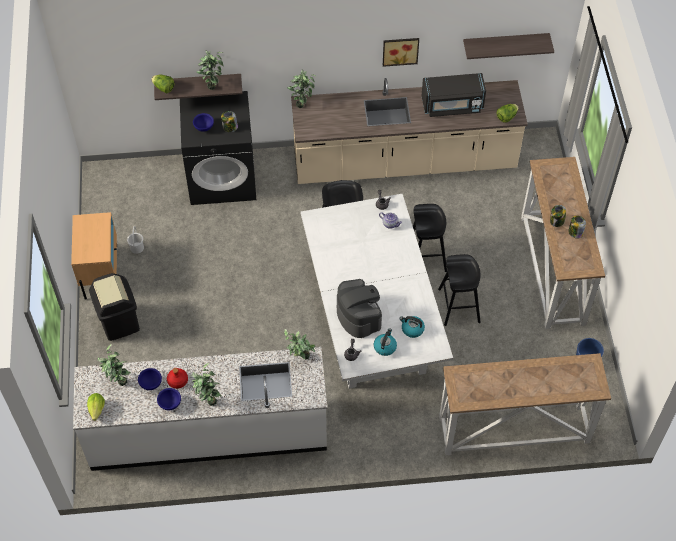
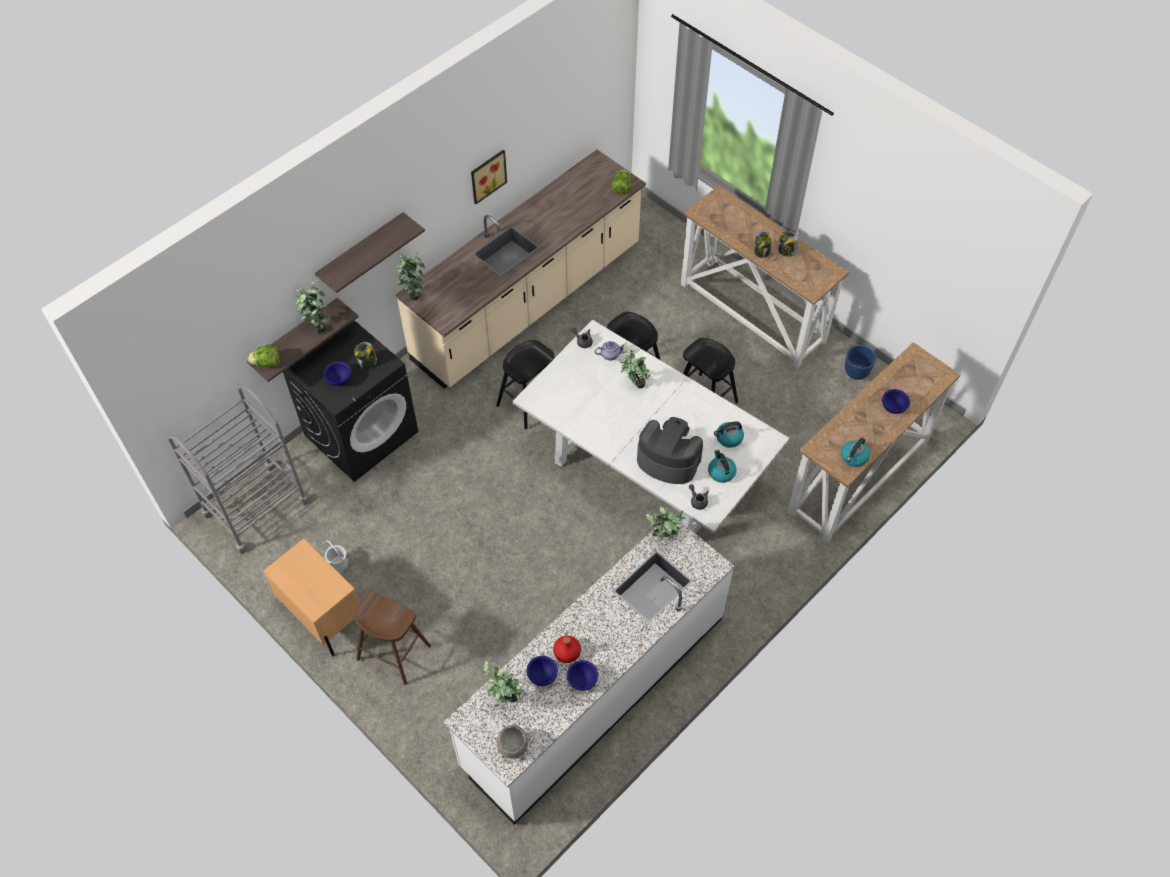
camera: 40 degrees left, 0 degrees up
(97, 409) = (513, 746): lettuce -> grey bowl
(119, 322) = (394, 652): black trash can -> brown stool
(123, 181) = (256, 507): none -> grey cart
(208, 399) = (615, 646): potted plant -> potted plant (633, 385)
(452, 105) = (561, 207): black microwave -> none
(474, 397) = (854, 457): none -> kettle
(505, 44) = (578, 113): shelf -> shelf (362, 252)
(537, 385) = (893, 407): none -> blue bowl

